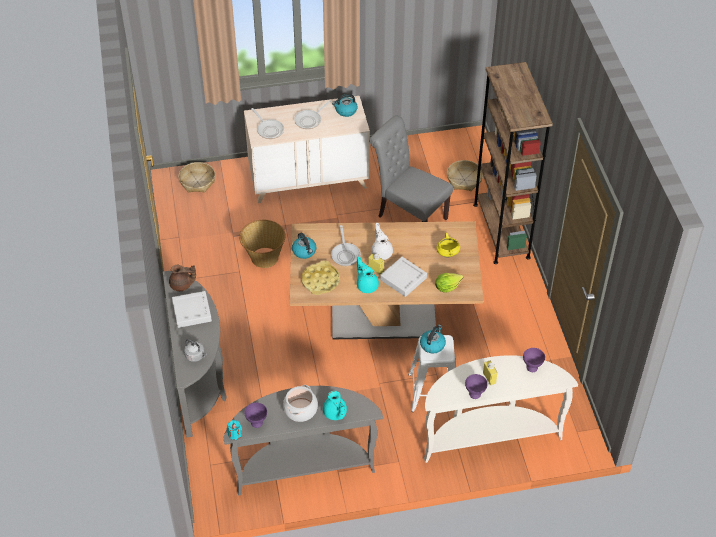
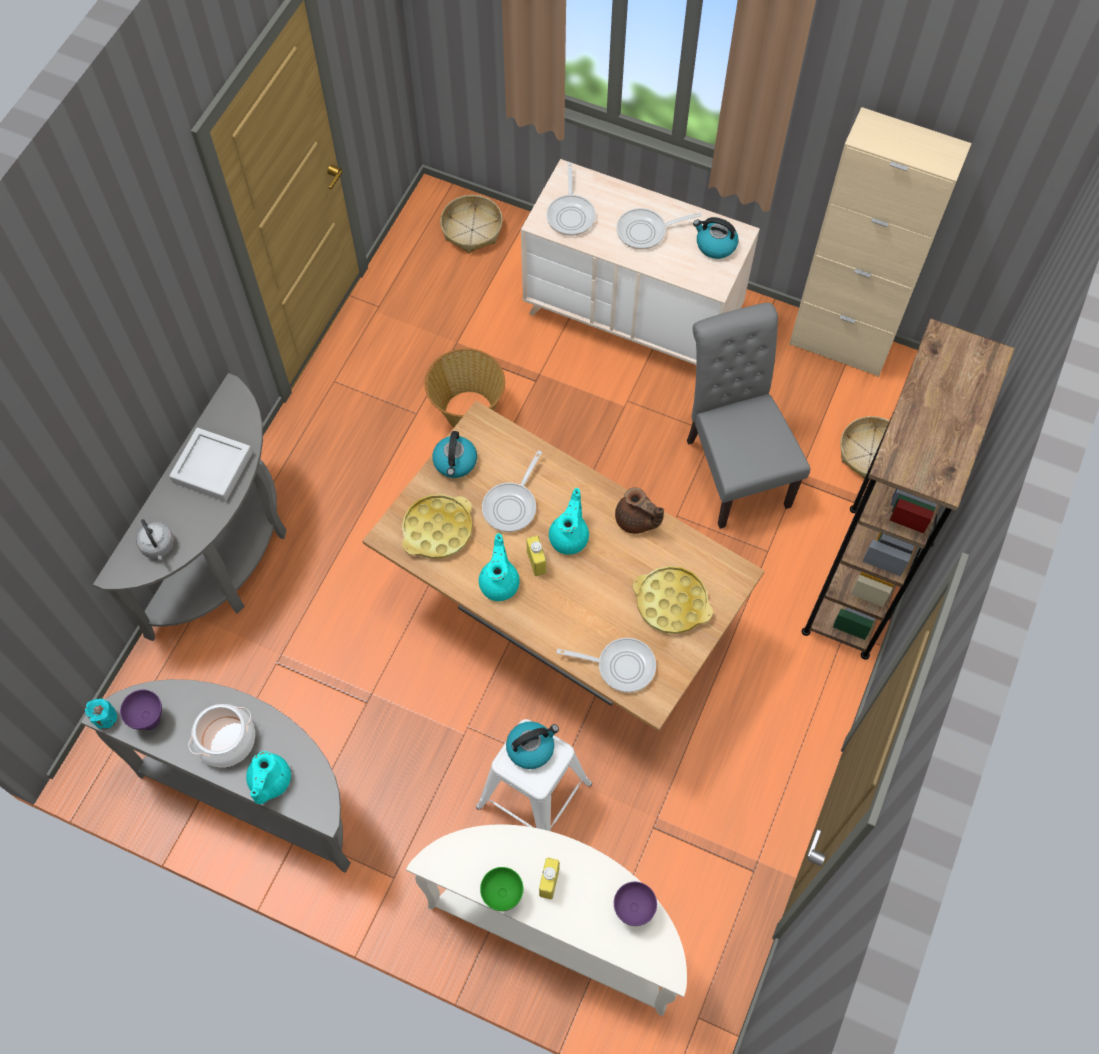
camera: 35 degrees right, 15 degrees up
(182, 285) = (235, 413): brown teapot -> brown teapot (636, 520)
(382, 252) = (570, 536): white teapot -> turquoise teapot
(403, 279) = (564, 606): grey tray -> none
(414, 144) = (840, 344): none -> beige cabinet
(447, 253) = (671, 602): yellow cooking pot -> yellow tray
(447, 287) = (620, 666): lettuce -> frying pan
(475, 394) = (503, 895): purple bowl -> green bowl

